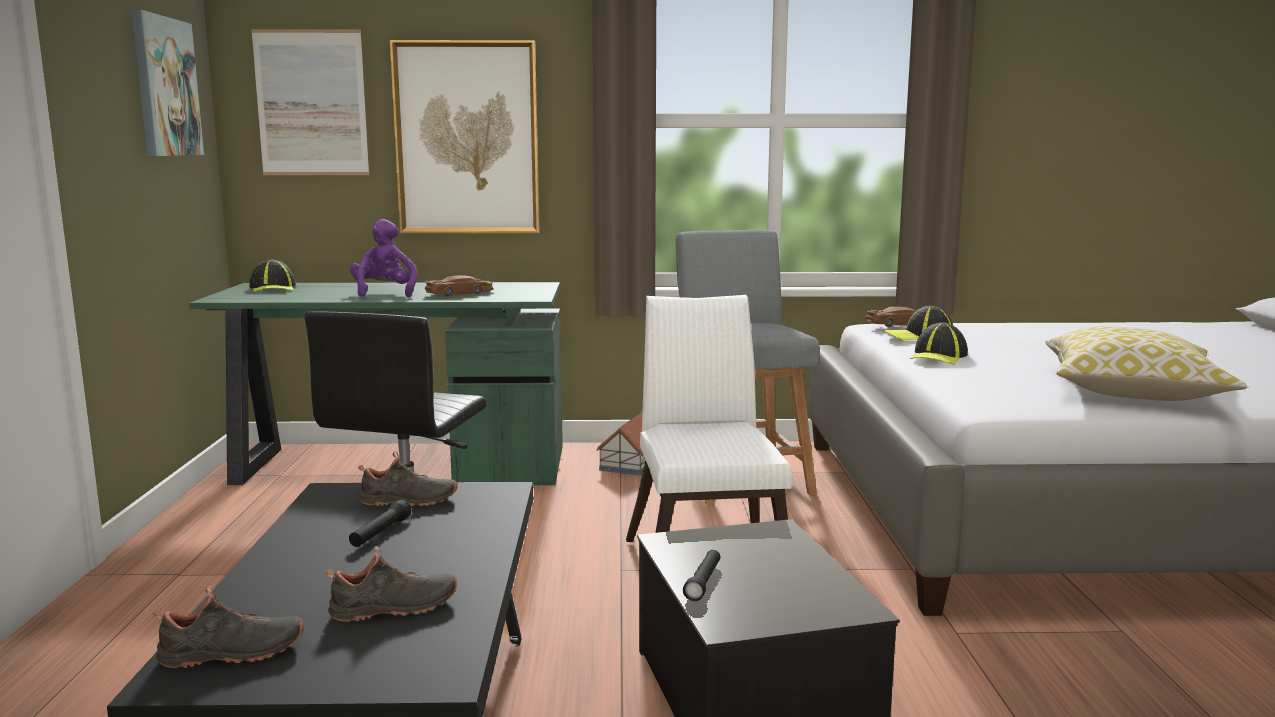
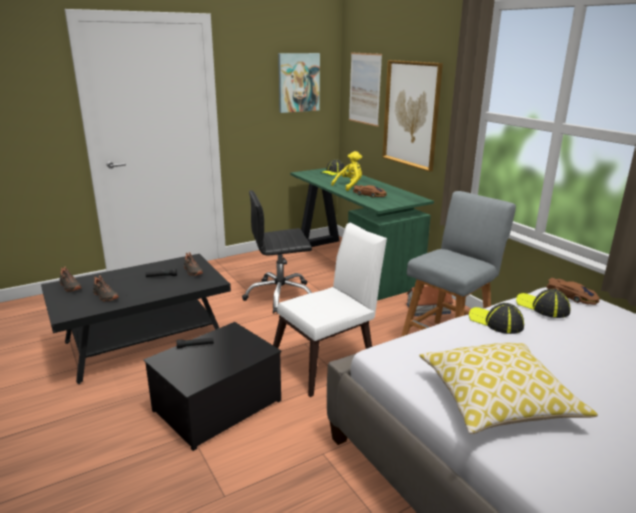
camera: 60 degrees right, 10 degrees up
(385, 293) = (349, 186): purple plush toy -> yellow plush toy
(938, 356) = (496, 322): cap -> cap turned 45 degrees clockwise

